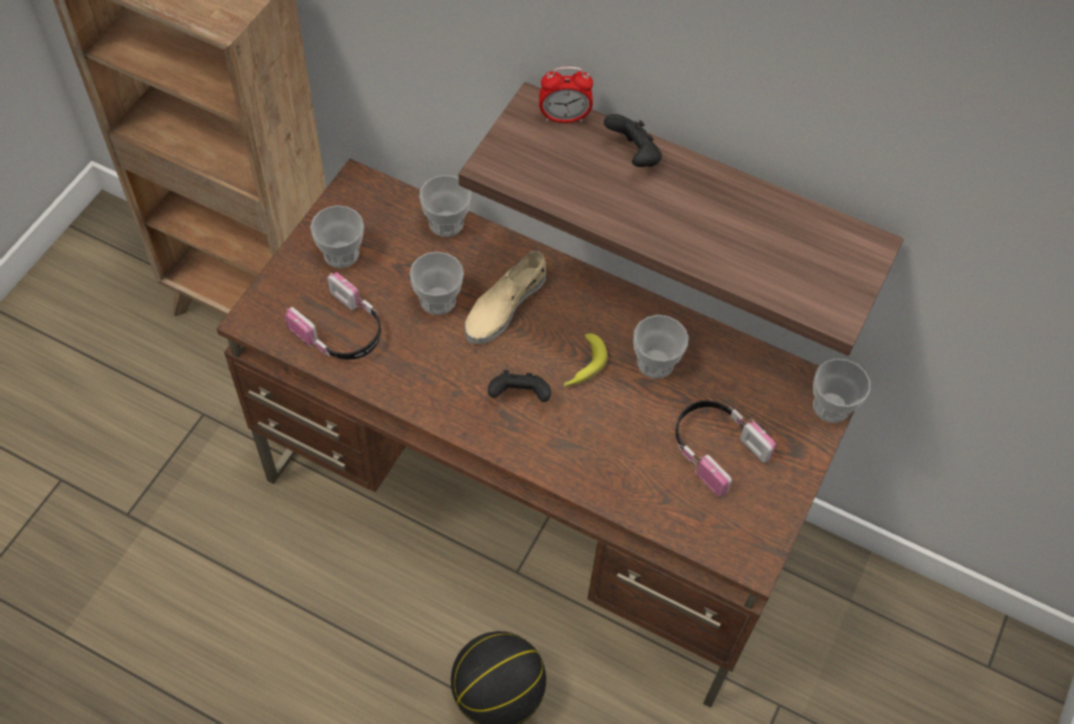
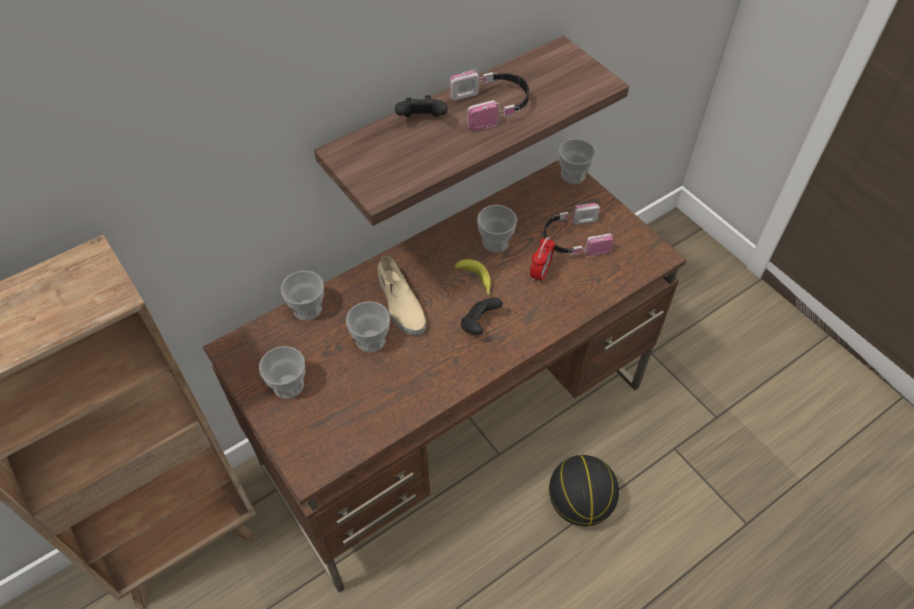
camera: 60 degrees left, 5 degrees down
(341, 332) = (359, 412): headphones -> headphones (492, 106)
(564, 117) = (363, 141): alarm clock -> alarm clock (540, 273)

